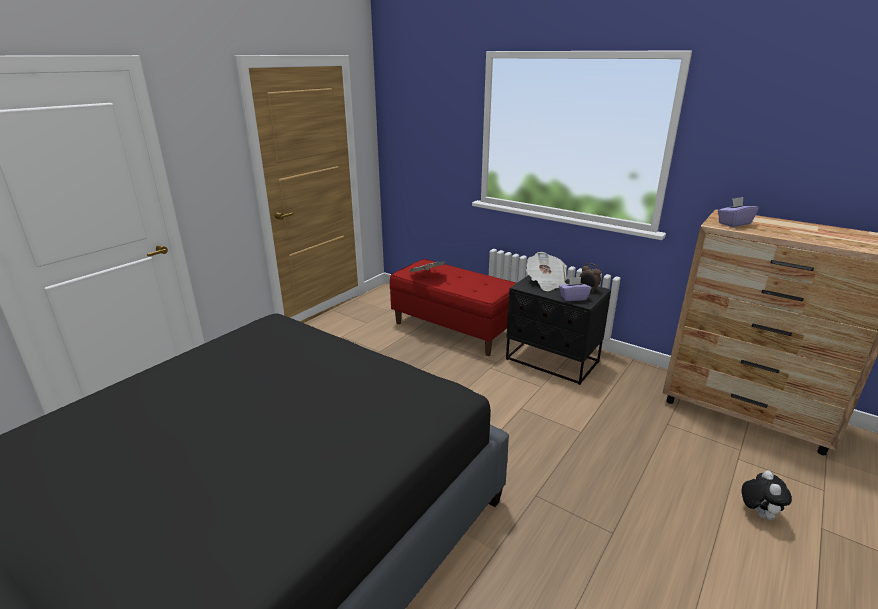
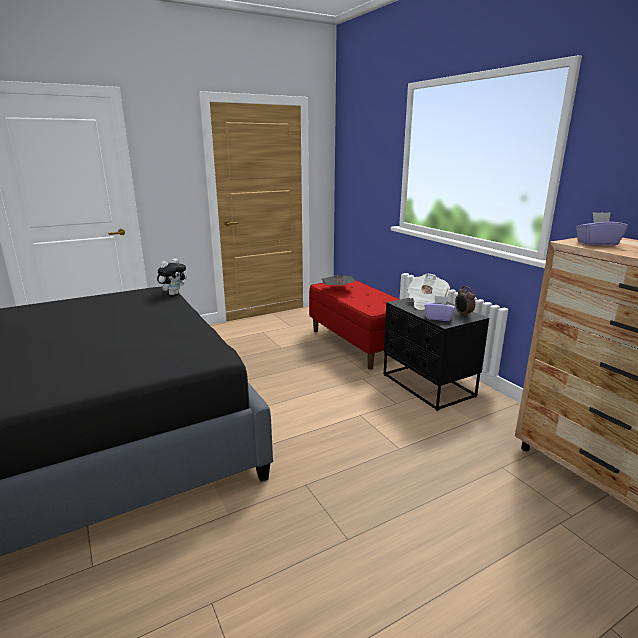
camera: 25 degrees right, 5 degrees down
(757, 513) = (533, 581): plush toy -> plush toy (173, 294)

